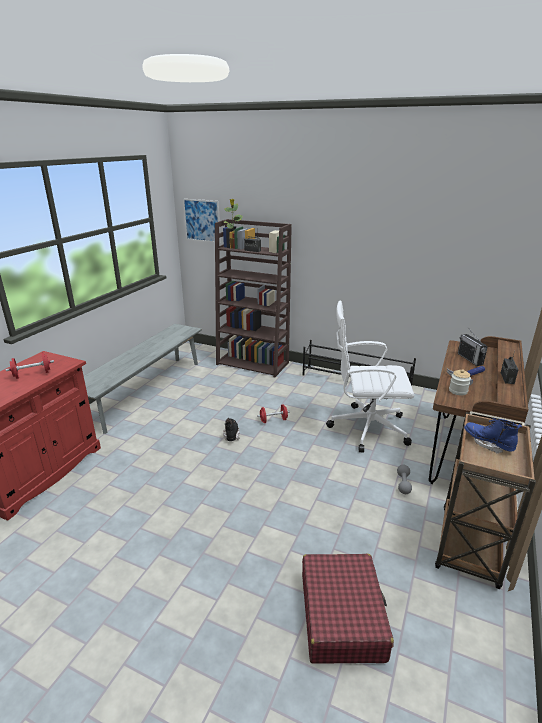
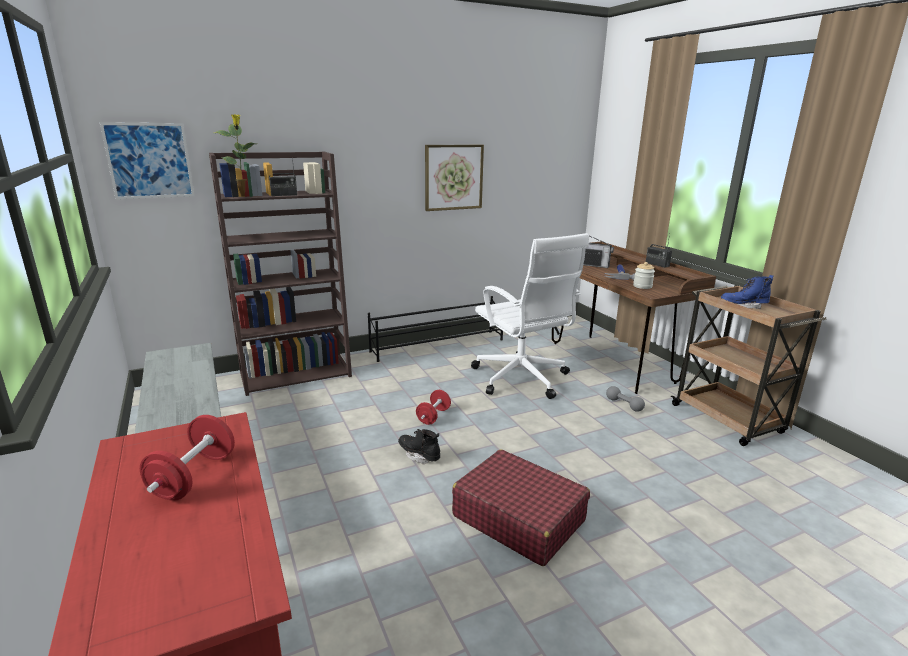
camera: 50 degrees left, 5 degrees down
(342, 615) = (779, 525): red suitcase -> red suitcase (518, 518)
(366, 428) = (521, 379): white office chair -> white office chair turned 75 degrees counterclockwise
(392, 253) = (453, 177): none -> picture

